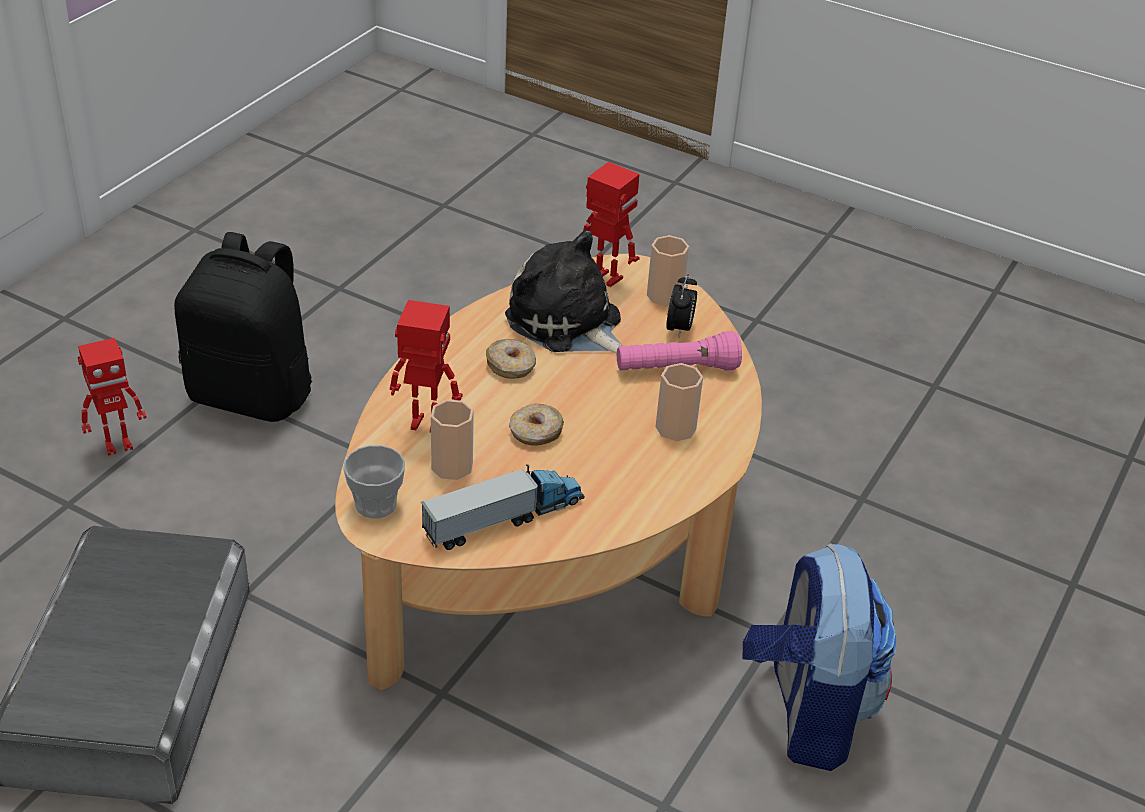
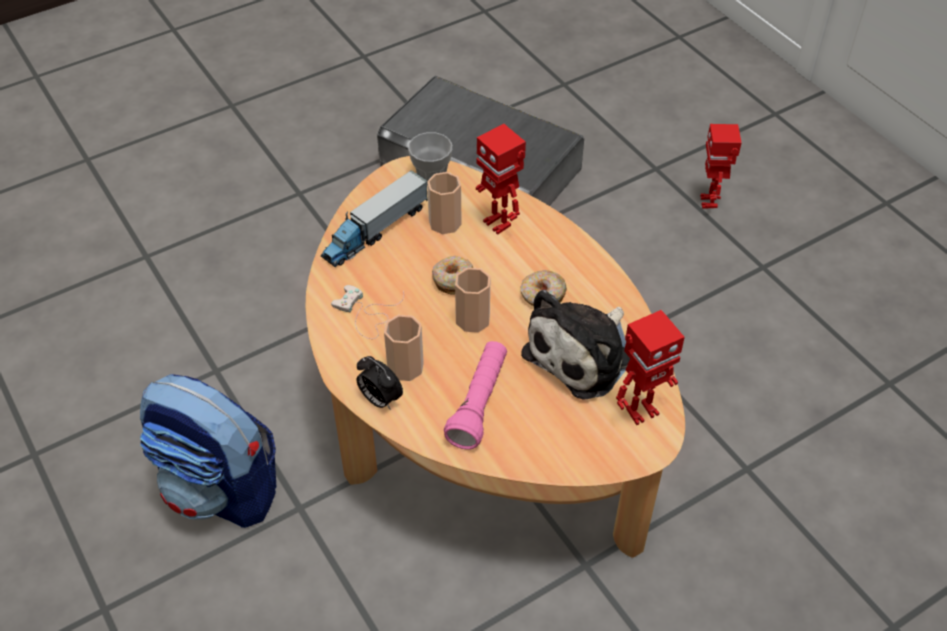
camera: 120 degrees right, 10 degrees up
(253, 395) = (743, 285): black backpack -> none
(425, 425) = (498, 223): toy robot -> toy robot turned 105 degrees clockwise
(504, 518) = (375, 231): toy truck -> toy truck turned 45 degrees clockwise
(567, 324) = (583, 354): plush toy -> plush toy turned 150 degrees clockwise
(631, 480) = (366, 313): none -> white game controller
(664, 296) = (592, 446): cup -> cup (472, 319)
(679, 329) = (535, 433): alarm clock -> alarm clock (379, 399)

